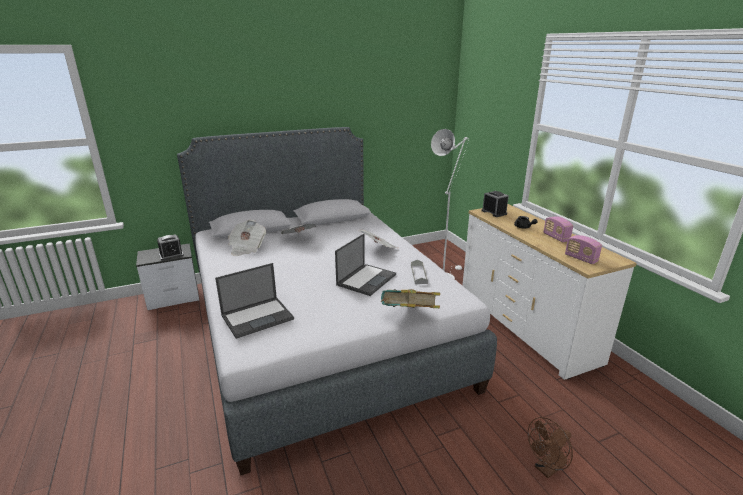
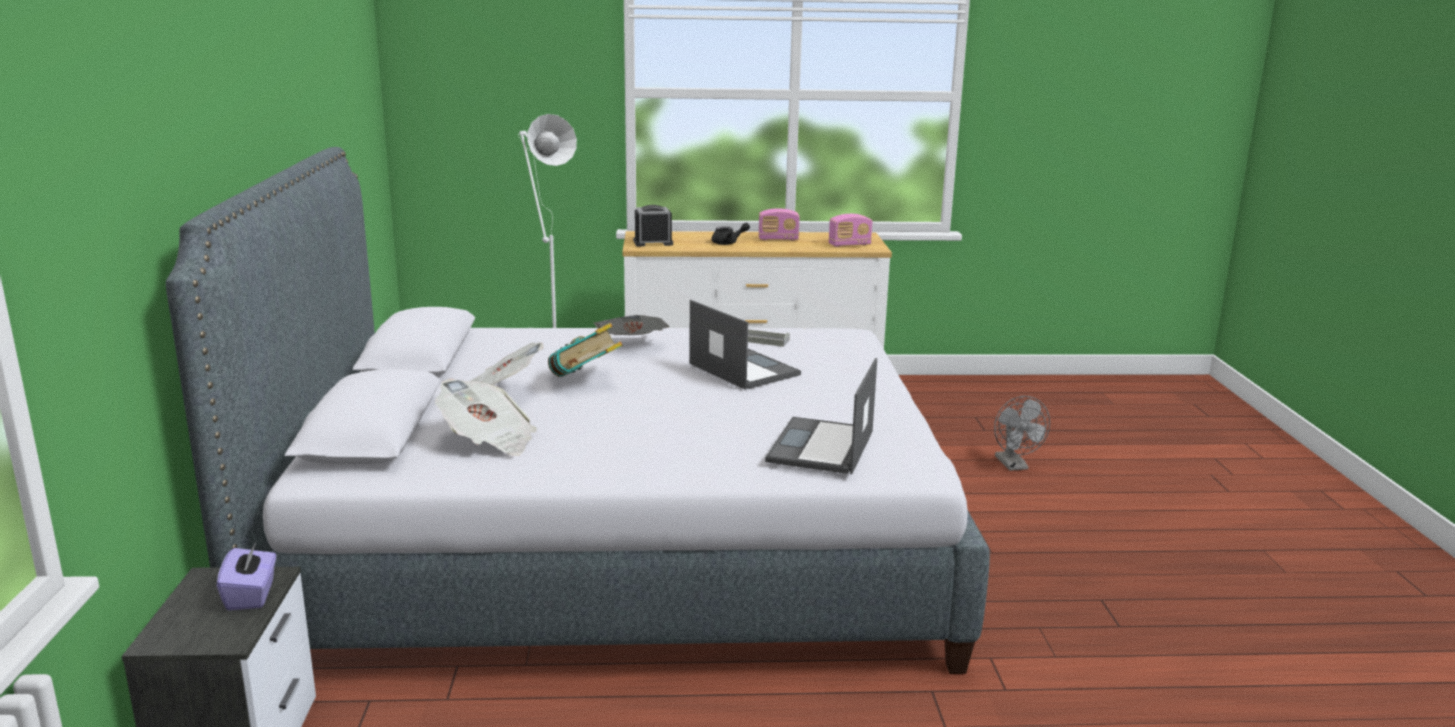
camera: 70 degrees left, 5 degrees down
(171, 255) = (251, 595): alarm clock -> purple tissue box
(258, 317) = (821, 447): laptop -> laptop turned 150 degrees counterclockwise
(409, 316) = (877, 363): book -> book (585, 382)
(547, 469) = (1014, 466): brown fan -> grey fan

